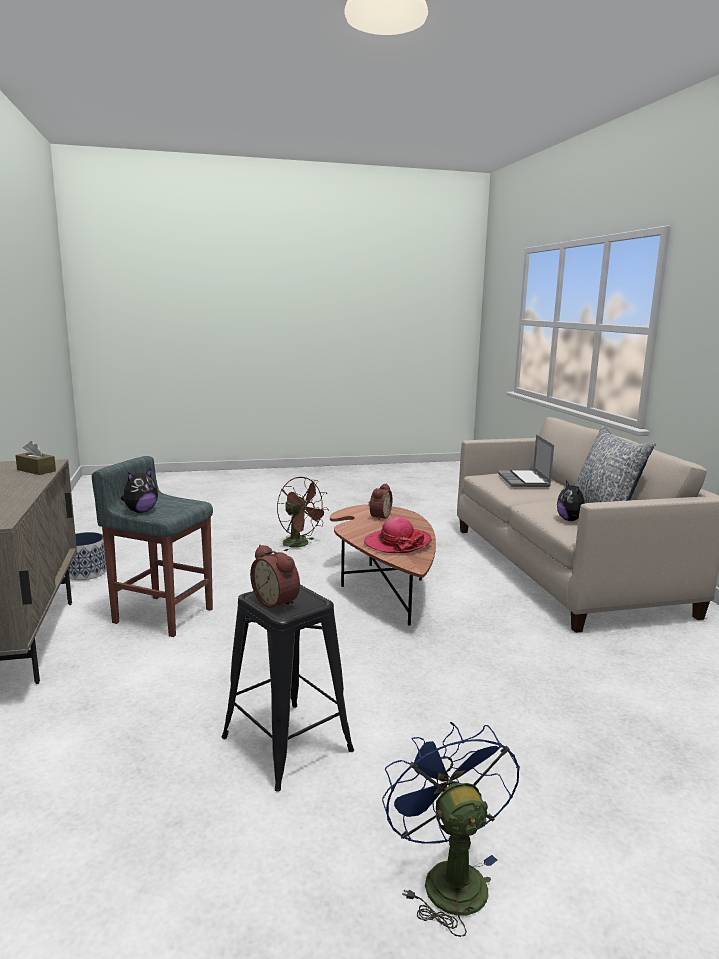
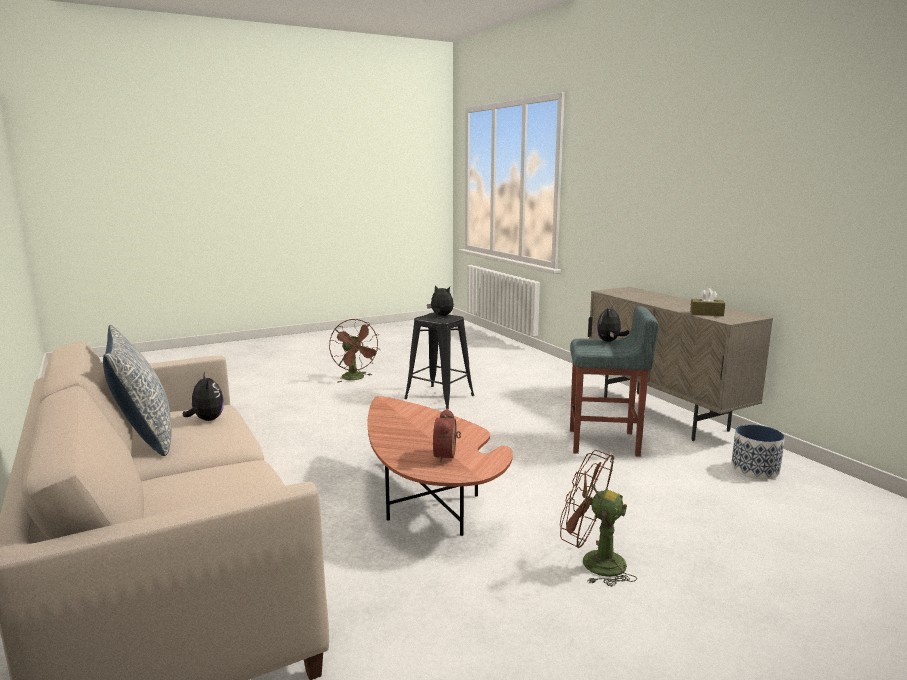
camera: 165 degrees right, 0 degrees up
(277, 602) = (441, 316): alarm clock -> plush toy
(397, 543) = (408, 420): hat -> none
(447, 877) = (356, 378): blue fan -> brown fan
(524, 480) = (208, 491): laptop -> none

